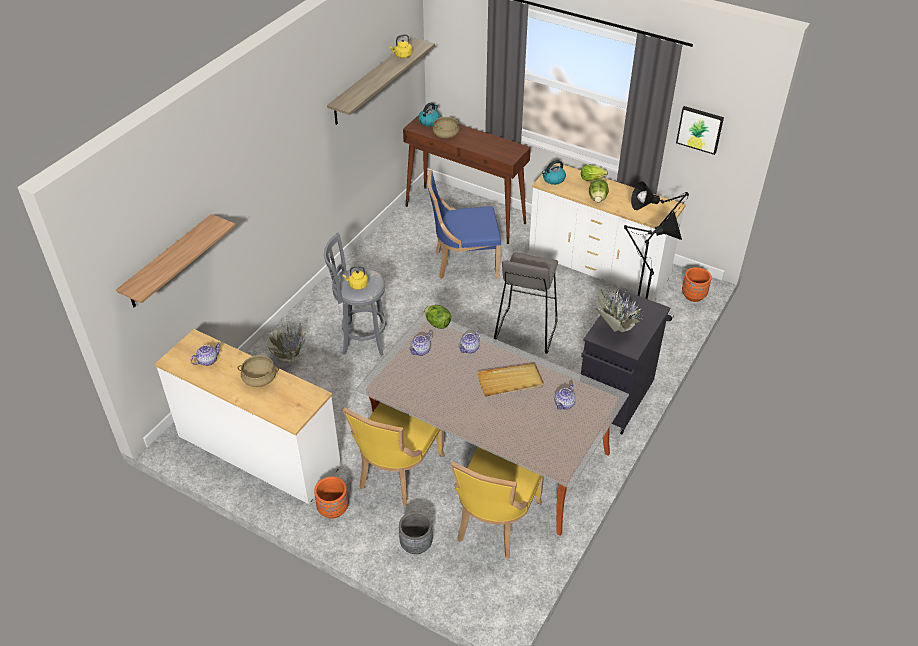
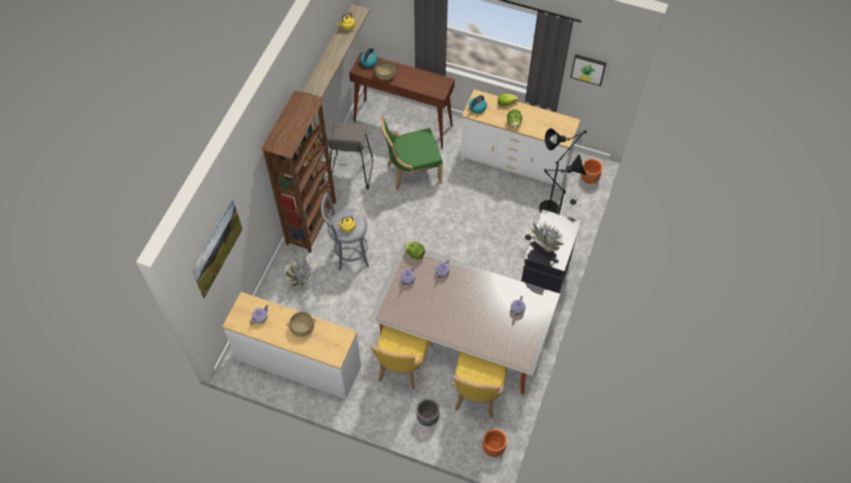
camera: 10 degrees left, 15 degrees up
(169, 262) = (221, 256): shelf -> picture
(324, 299) = (312, 223): none -> brown bookcase
(333, 509) = (364, 400): orange planter -> orange planter (493, 448)
(464, 263) = (411, 172): blue chair -> green chair
(510, 382) = (477, 296): beige tray -> none
(525, 331) = (470, 229): grey stool -> grey stool (351, 172)

